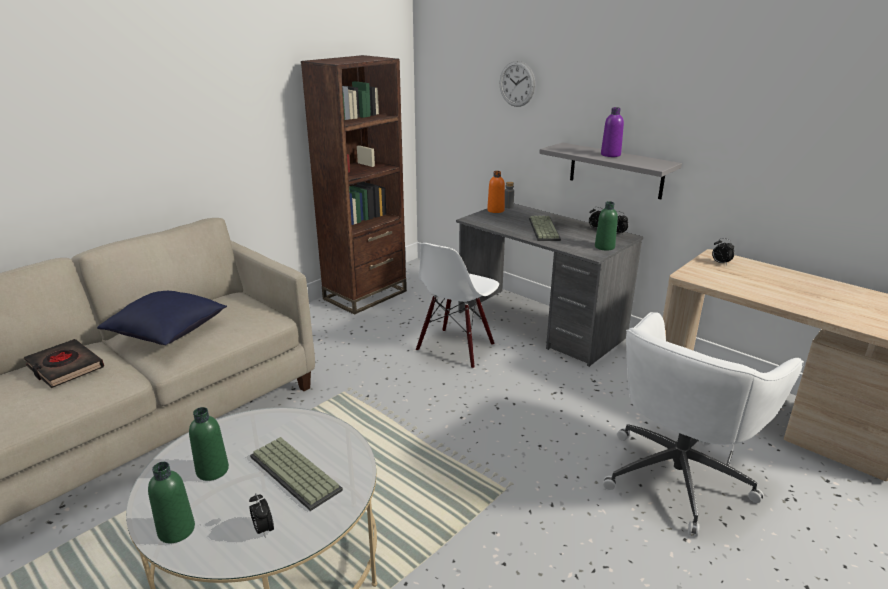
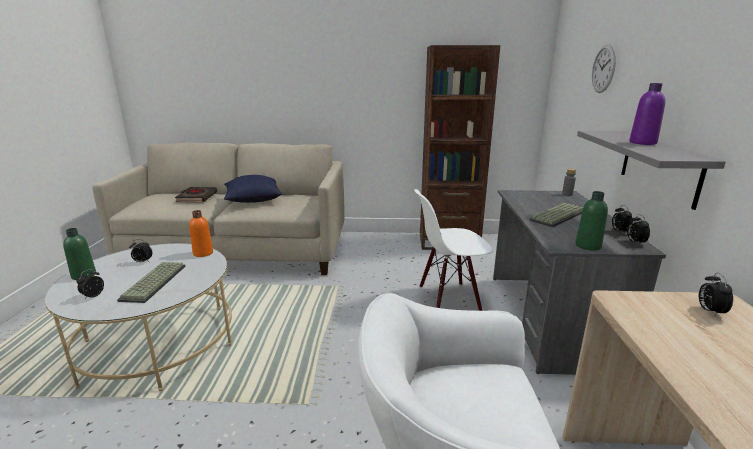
camera: 50 degrees right, 5 degrees down
(212, 470) = (142, 262): green bottle -> alarm clock
(495, 210) = (548, 193): orange bottle -> orange bottle (203, 253)

